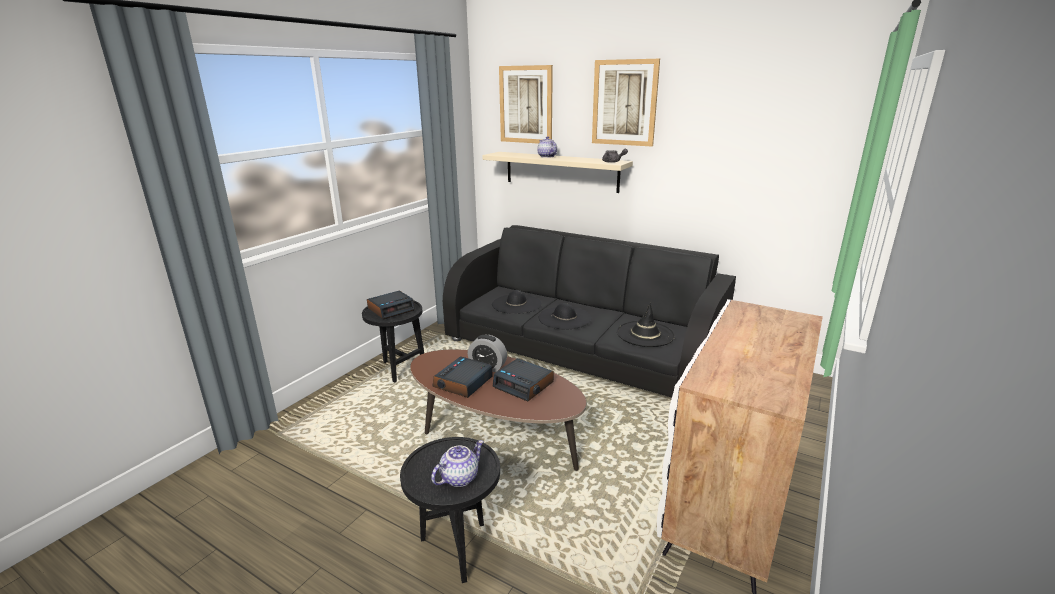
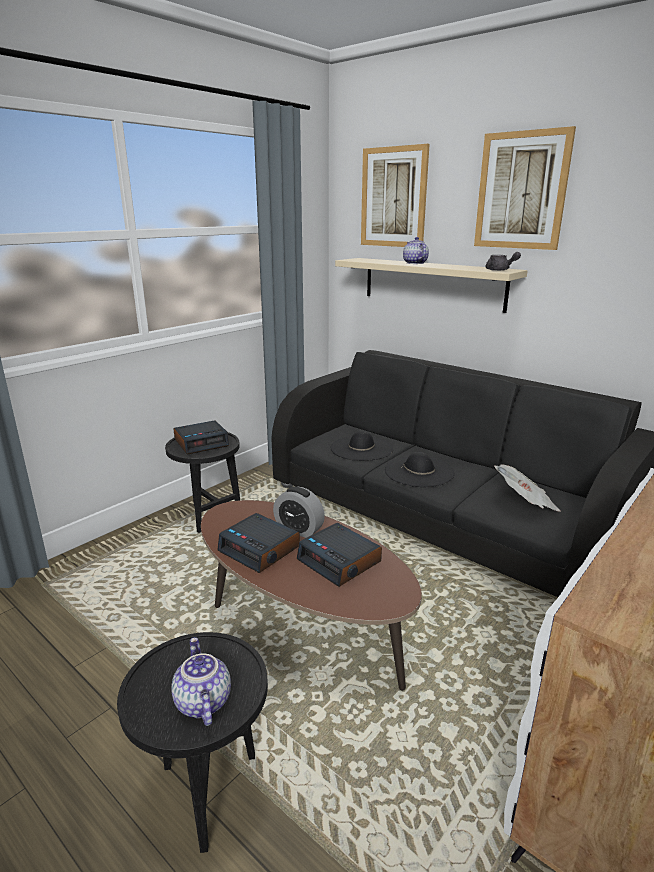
camera: 10 degrees right, 0 degrees up
(459, 477) = (201, 702): teapot -> teapot turned 75 degrees counterclockwise
(463, 383) = (260, 549): alarm clock -> alarm clock turned 90 degrees counterclockwise
(645, 334) = (525, 503): black hat -> newspaper

